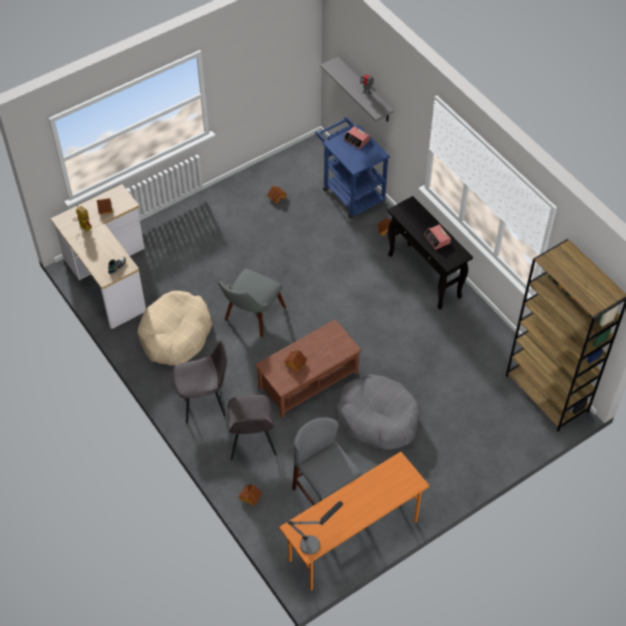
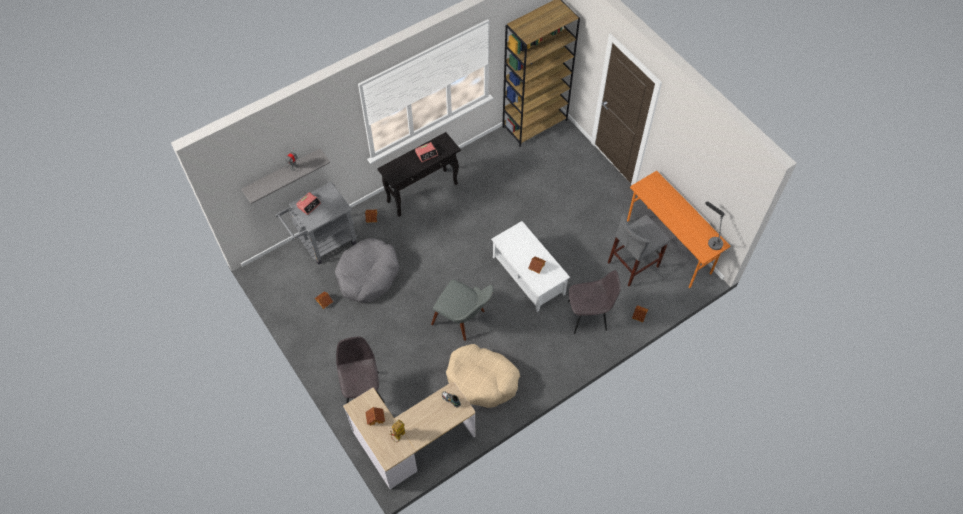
camera: 90 degrees left, 5 degrees up
(204, 401) = (551, 353): grey chair -> grey chair (362, 390)
(308, 381) = (529, 275): brown coffee table -> white coffee table
(350, 192) = (323, 243): blue cart -> grey cart
(378, 418) = (561, 228): grey dog bed -> grey dog bed (368, 275)

